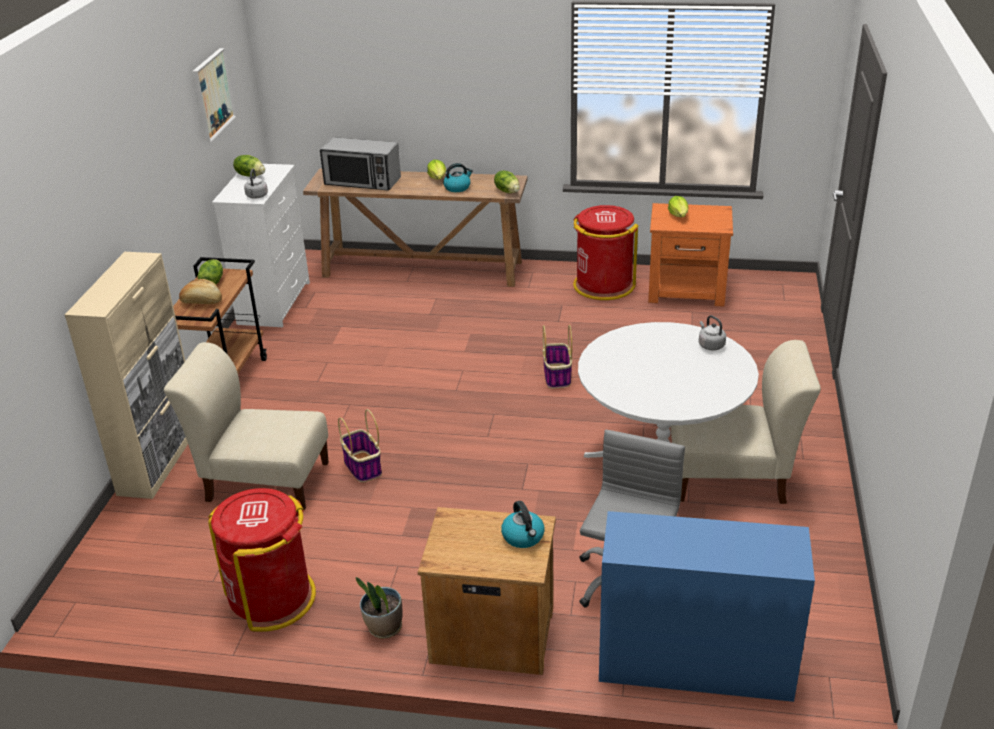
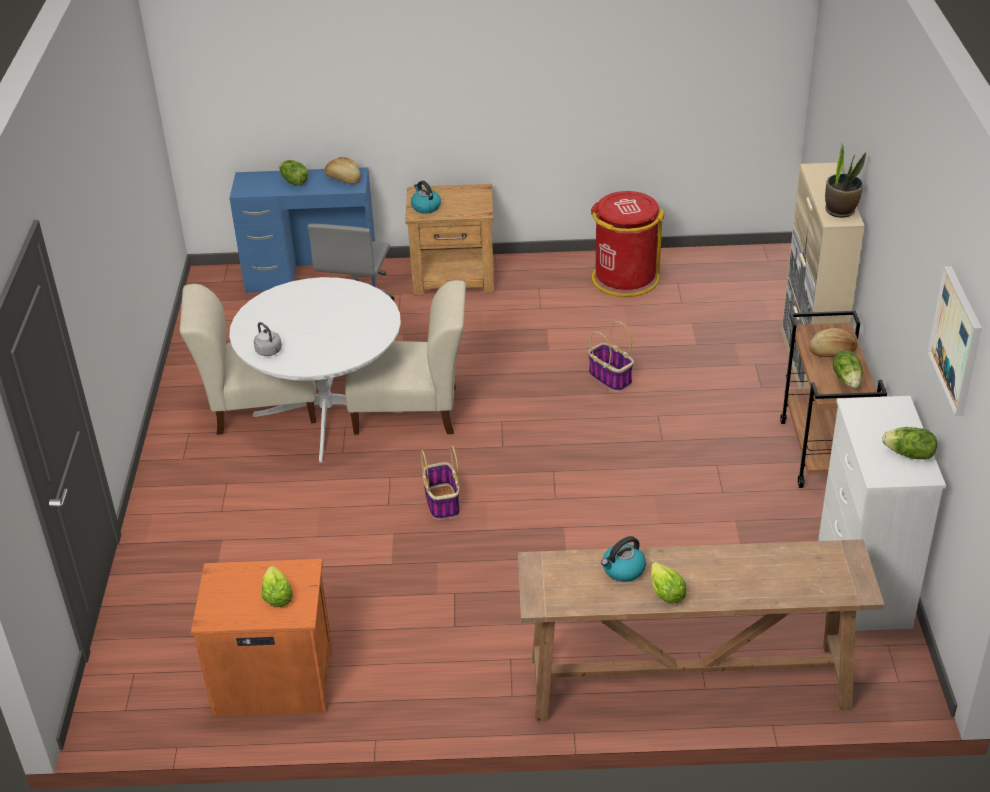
camera: 170 degrees right, 5 degrees up
(256, 196) = (858, 410): grey kettle -> none
(263, 480) = (695, 356): beige chair -> beige chair (411, 411)
(362, 182) = (783, 570): microwave -> none
(384, 628) = (532, 272): potted plant -> potted plant (840, 210)
(507, 191) = (541, 568): lettuce -> lettuce (294, 182)
(603, 285) = (398, 676): red trash can -> none
(639, 540) = (343, 179): none -> bread

